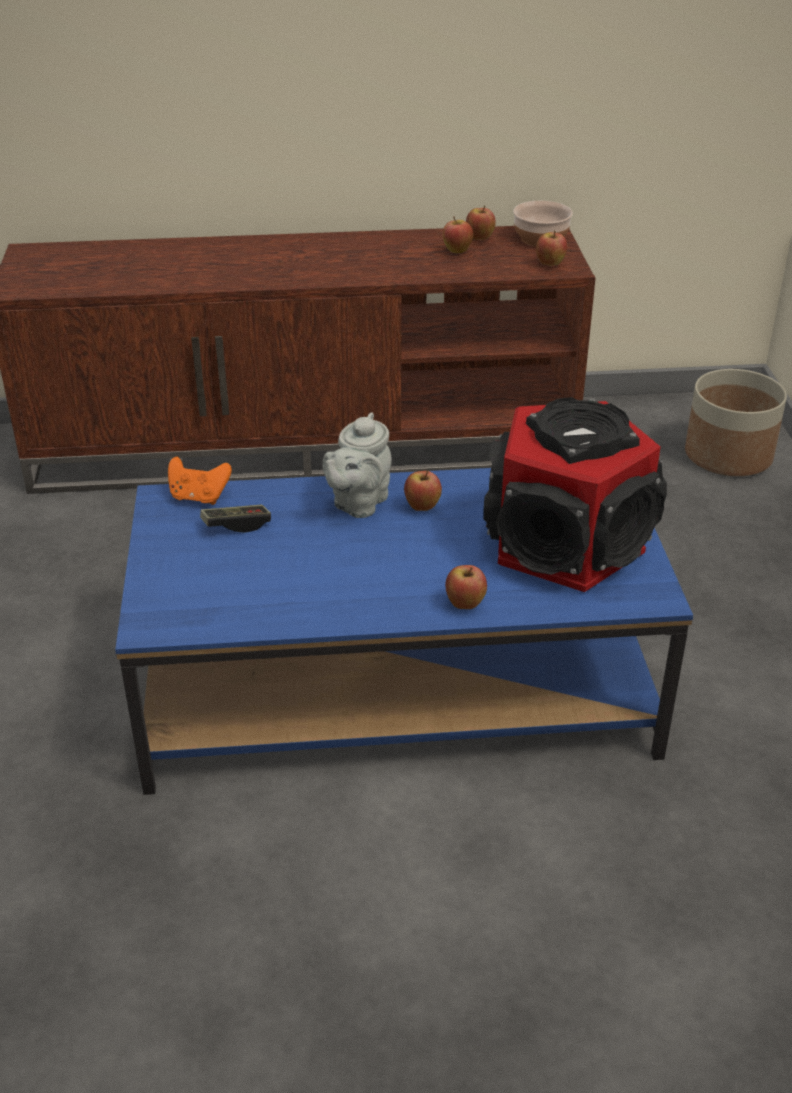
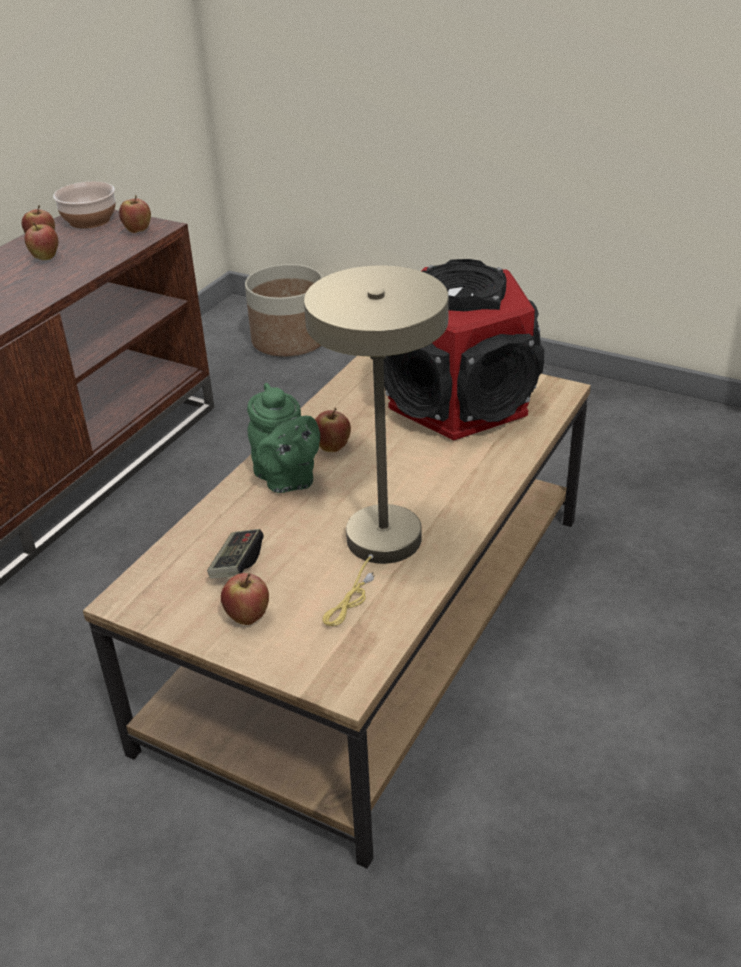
camera: 55 degrees left, 0 degrees up
(199, 497) = (160, 573): orange game controller -> none
(312, 584) = (379, 549): none -> beige table lamp
(358, 503) = (286, 479): grey teapot -> green teapot
(395, 686) = (374, 624): blue coffee table -> brown coffee table
(465, 605) = (488, 477): apple -> apple (248, 618)

